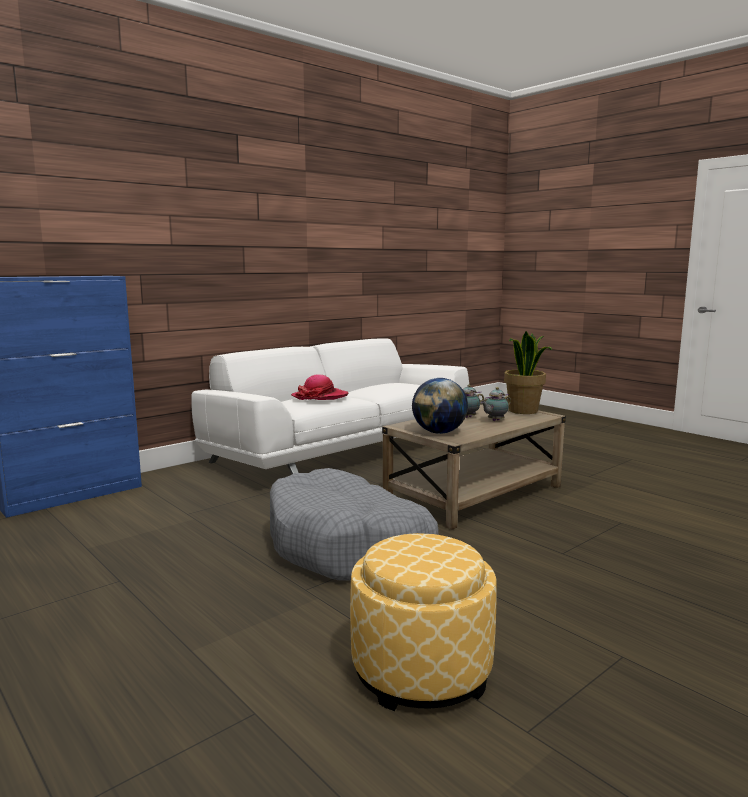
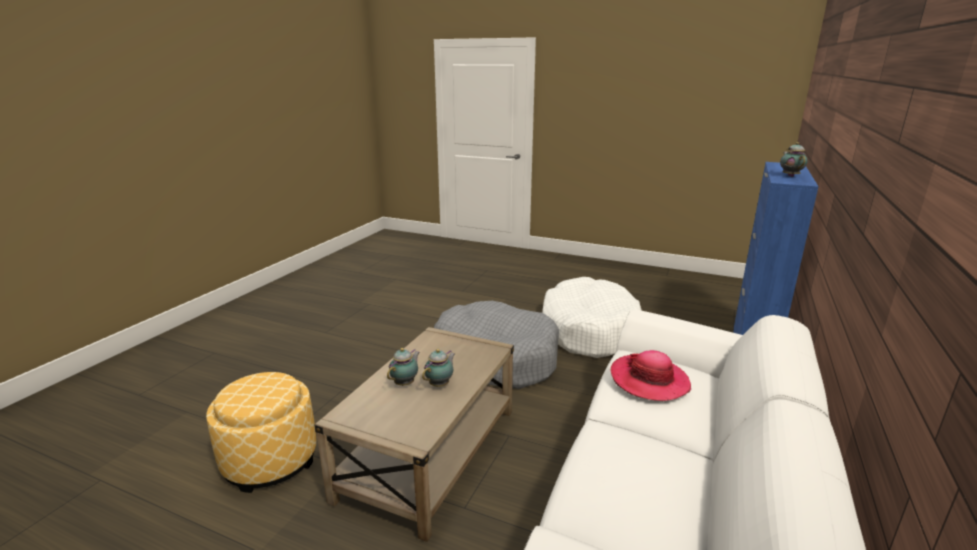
camera: 155 degrees right, 10 degrees up
(75, 276) = (790, 176): none -> teapot
(171, 553) = (589, 330): none -> white dog bed
(421, 671) = (412, 311): ottoman -> ottoman (270, 460)
(439, 432) = (452, 344): globe -> none
(523, 411) = (372, 423): potted plant -> none

